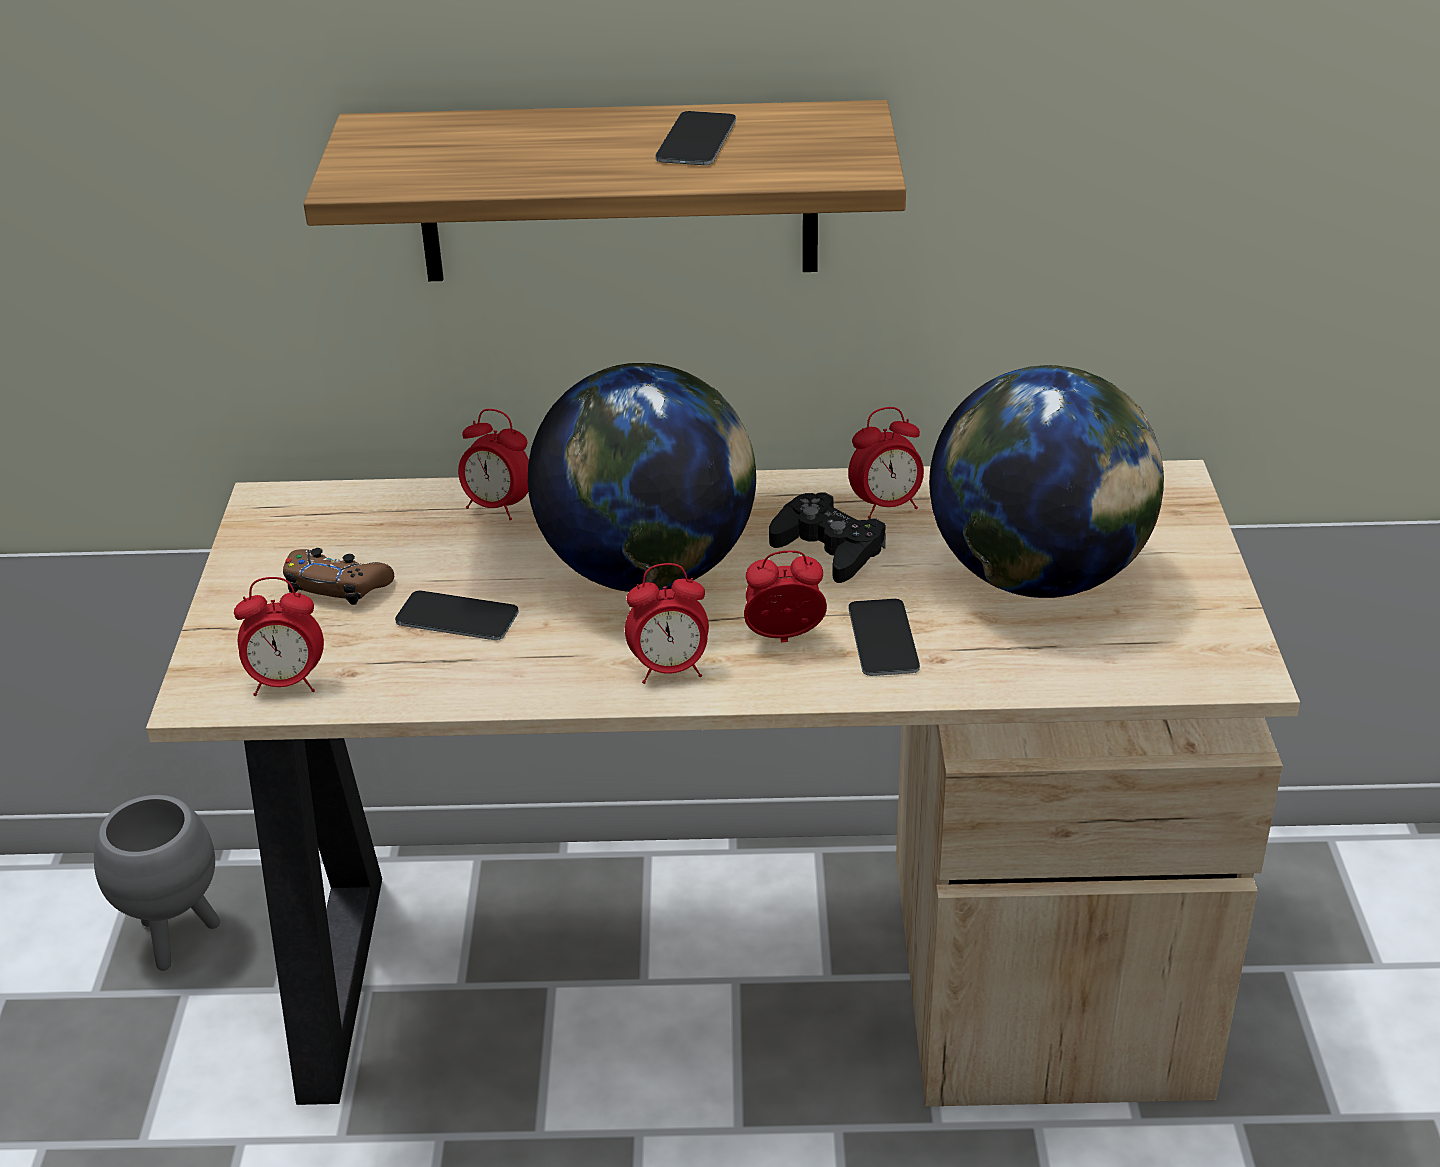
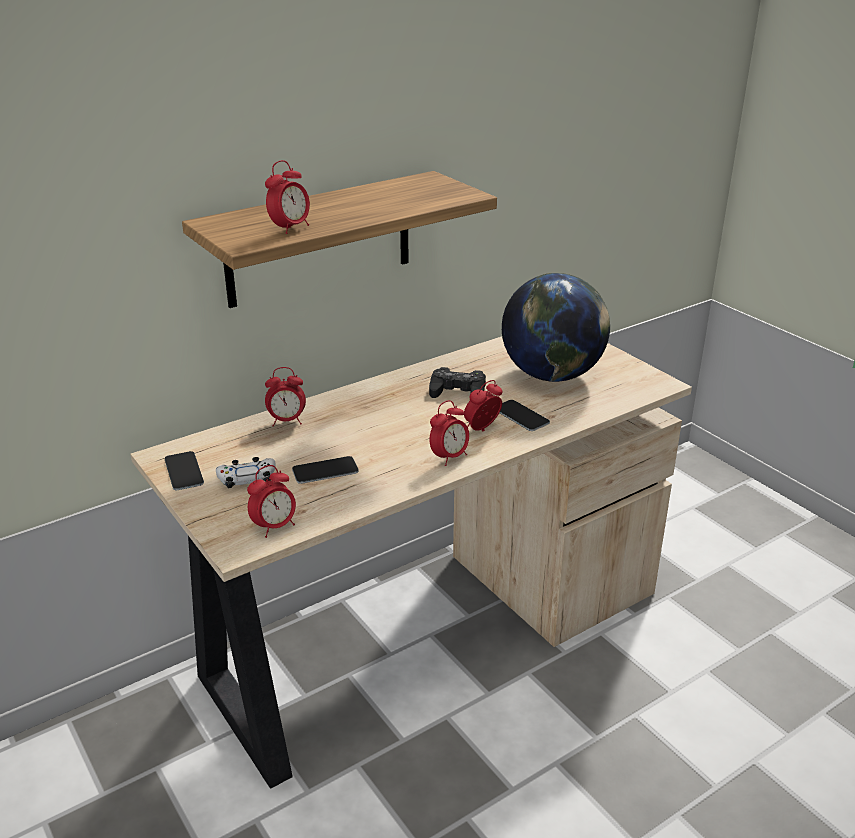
camera: 35 degrees left, 5 degrees down
(176, 938) = (126, 745): grey planter -> none
(337, 586) = (247, 478): brown game controller -> white game controller
(648, 573) = (392, 424): globe -> none
(696, 140) = (380, 198): phone -> phone (184, 471)
(886, 506) = (461, 369): alarm clock -> alarm clock (290, 228)

